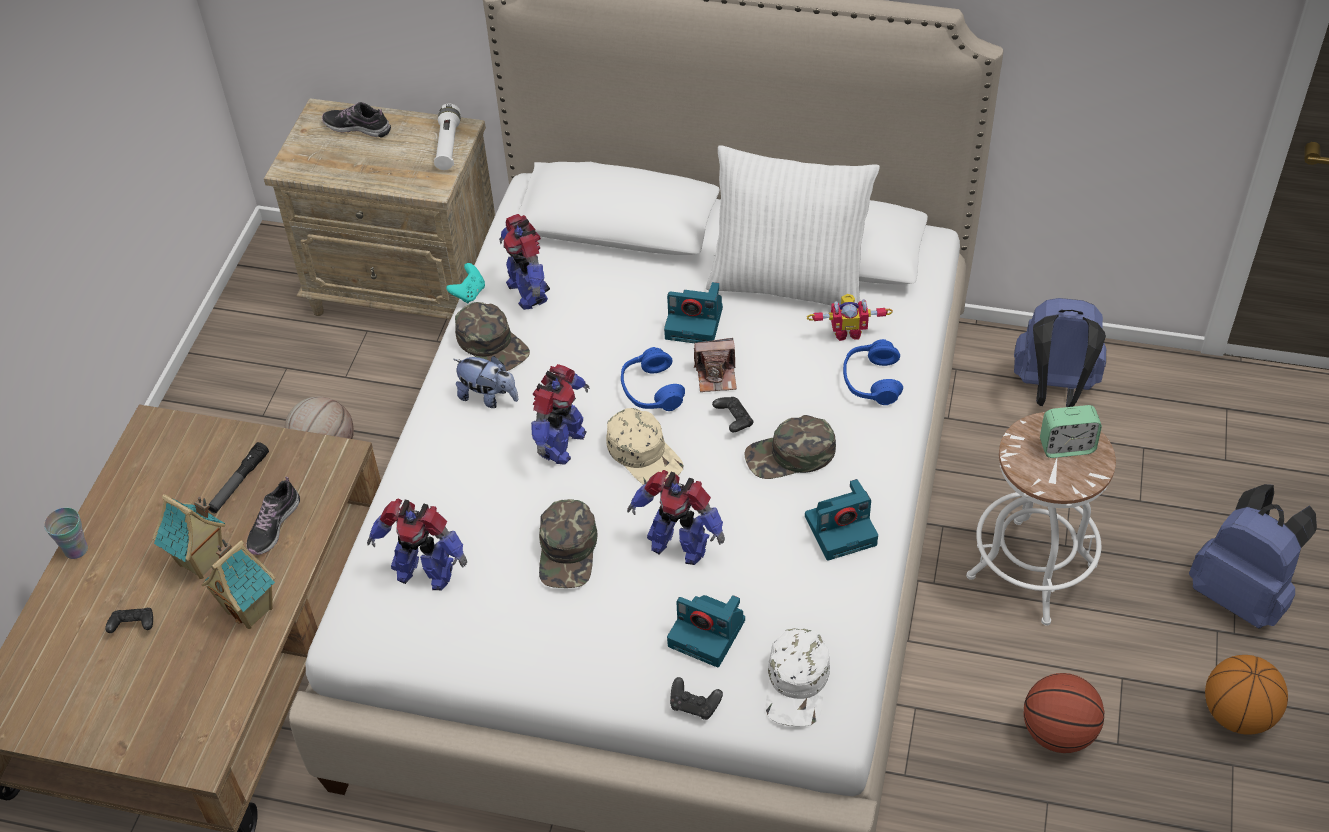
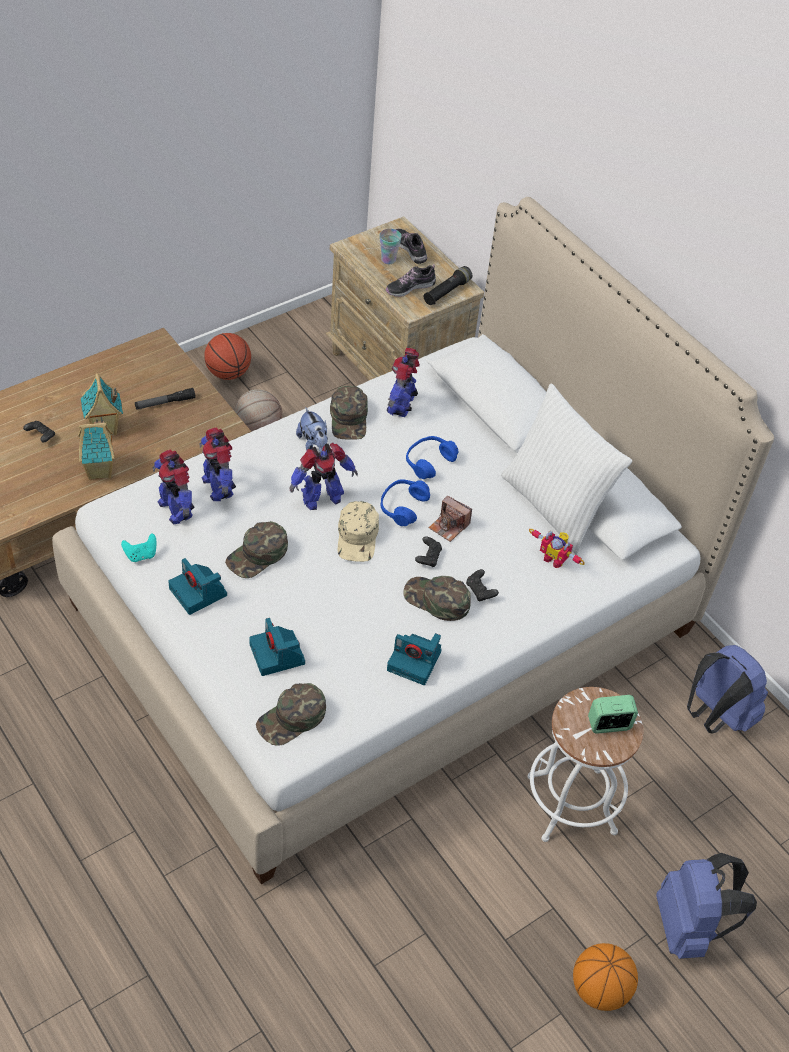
camera: 35 degrees right, 0 degrees up
(76, 550) = (57, 378): cup -> cup (388, 259)
(273, 525) = (157, 437): shoe -> shoe (410, 287)
(448, 145) = (447, 292): white flashlight -> black flashlight
(469, 293) = (369, 383): turquoise game controller -> turquoise game controller (141, 555)
(678, 545) = (318, 598): toy robot -> toy robot (218, 486)
(694, 705) = (227, 684): black game controller -> black game controller (480, 591)
(695, 323) = (472, 489): camera -> camera (199, 592)
(797, 684) = (292, 719): white cap -> green cap
(871, 381) = (534, 596): blue headphones -> blue headphones (429, 462)
(1057, 733) = (477, 903): basketball -> basketball (228, 373)
(1066, 447) = (609, 725): alarm clock -> alarm clock turned 135 degrees clockwise

